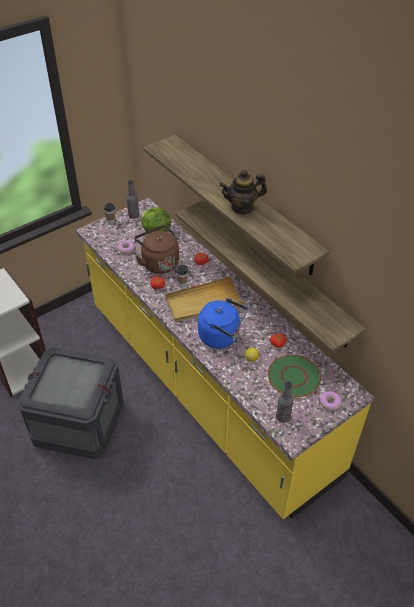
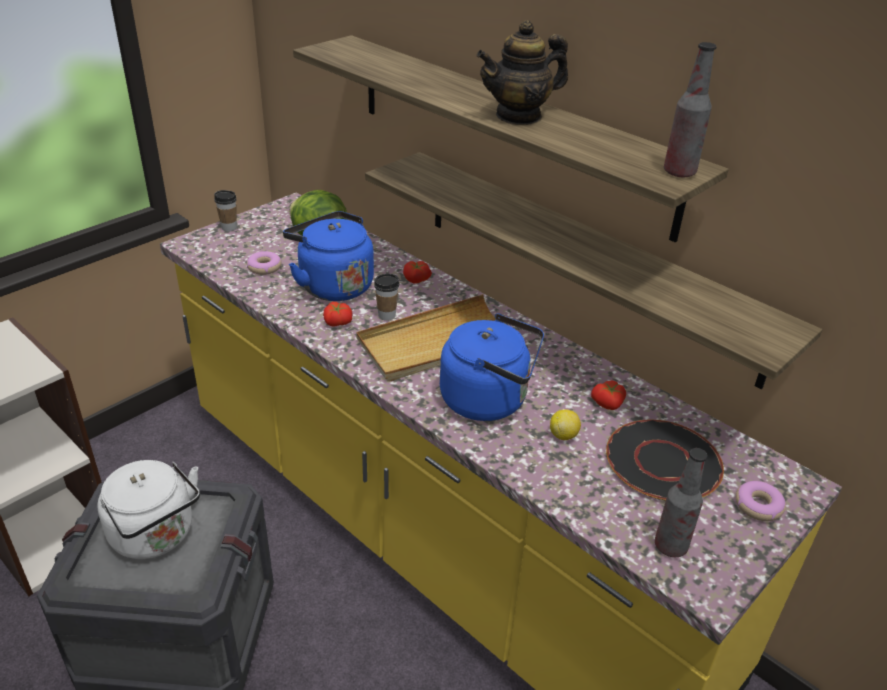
camera: 10 degrees left, 10 degrees down
(69, 380) = (156, 536): none -> white kettle
(133, 216) = (272, 218): bottle -> bottle (679, 172)
(158, 262) = (332, 285): brown kettle -> blue kettle
(293, 376) = (662, 462): green plate -> black plate

